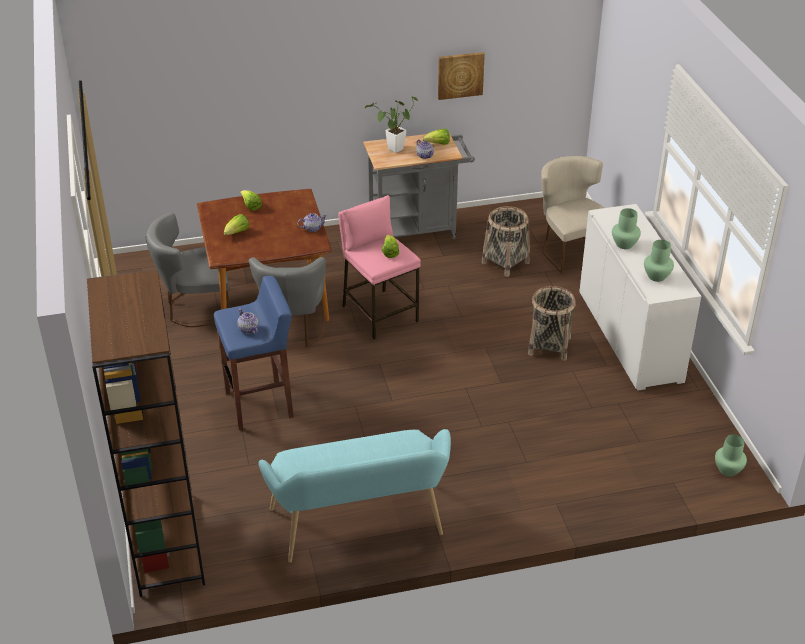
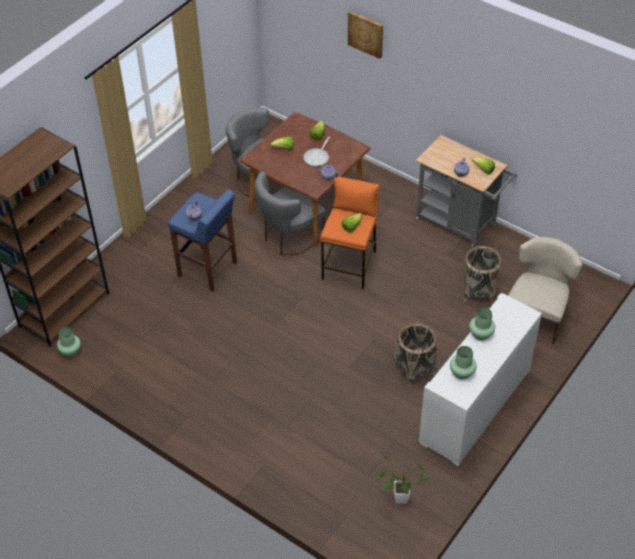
camera: 50 degrees right, 10 degrees up
(279, 221) = (317, 157): none -> frying pan
(359, 527) = (153, 383): turquoise bench -> none
(380, 314) = (350, 265): pink stool -> orange stool
(393, 150) = (448, 155): potted plant -> potted plant (397, 498)
(460, 75) = (525, 127): picture -> picture (366, 34)
(727, 470) = (389, 541): green vase -> green vase (70, 351)

